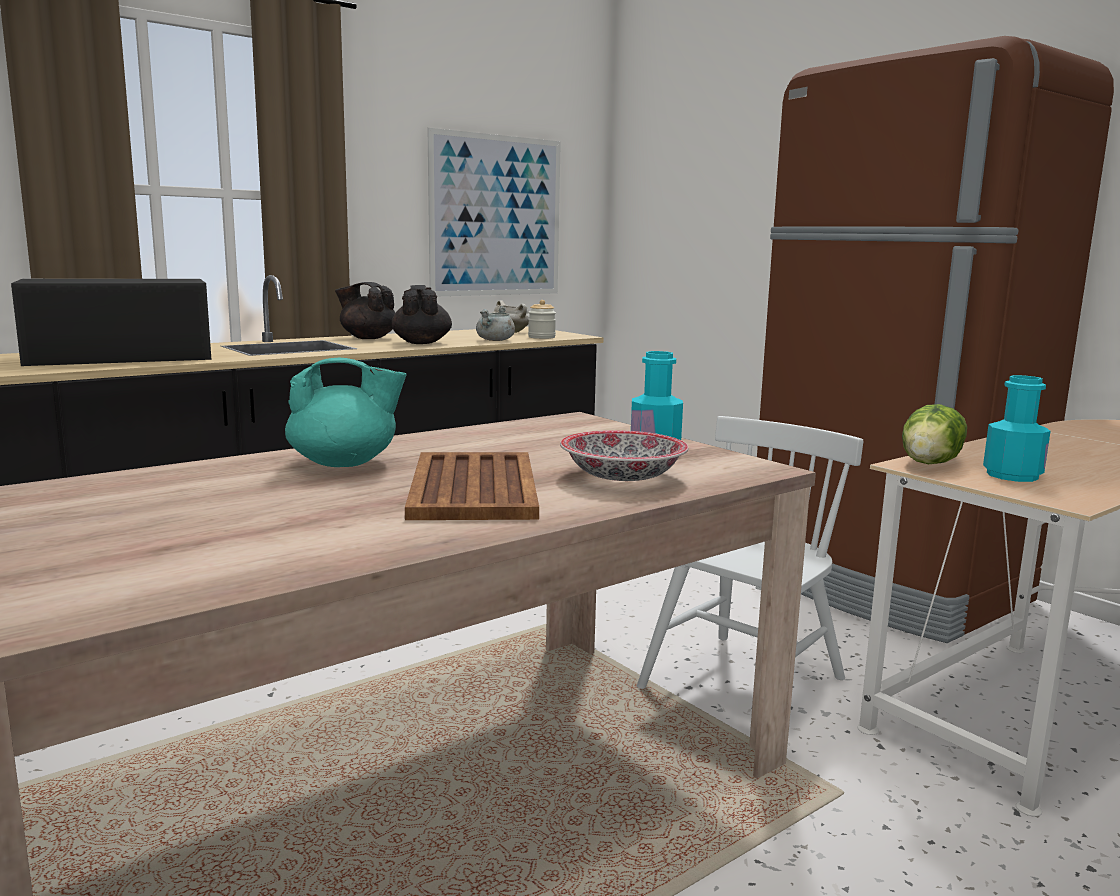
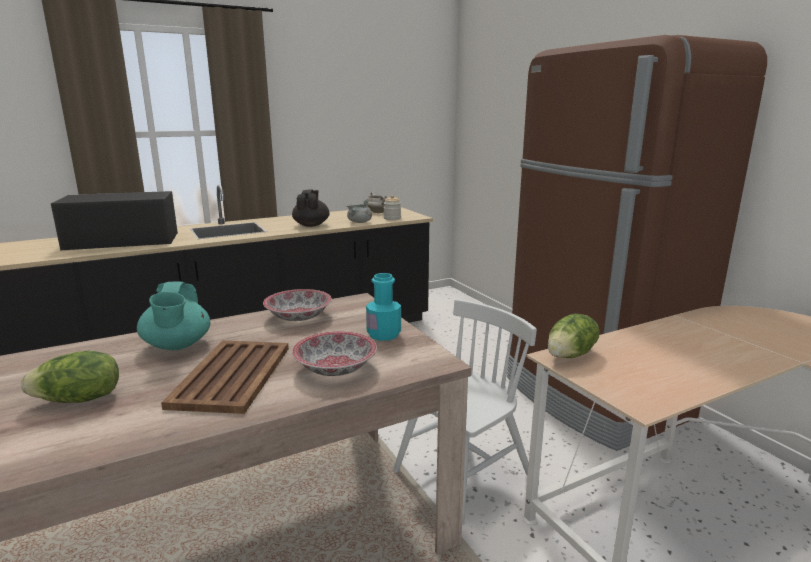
camera: 10 degrees right, 5 degrees up
(253, 516) = (79, 399): none -> lettuce
(345, 463) = (177, 345): turquoise teapot -> turquoise teapot turned 75 degrees clockwise
(368, 338) = (283, 219): black teapot -> none
(496, 216) = (375, 135): picture -> none
(504, 434) = (298, 317): none -> bowl
(1012, 475) = (620, 372): turquoise bottle -> none

